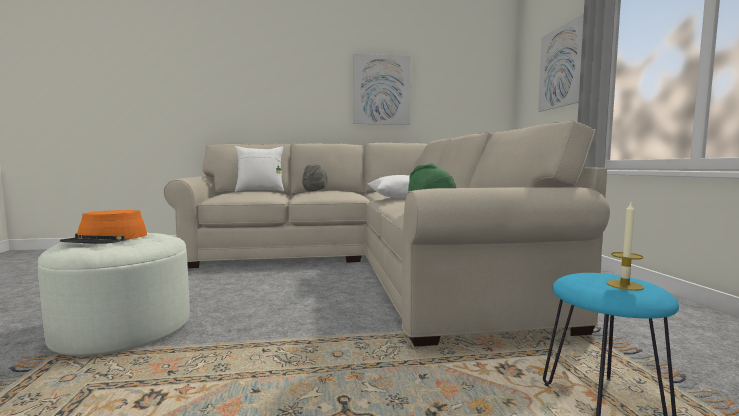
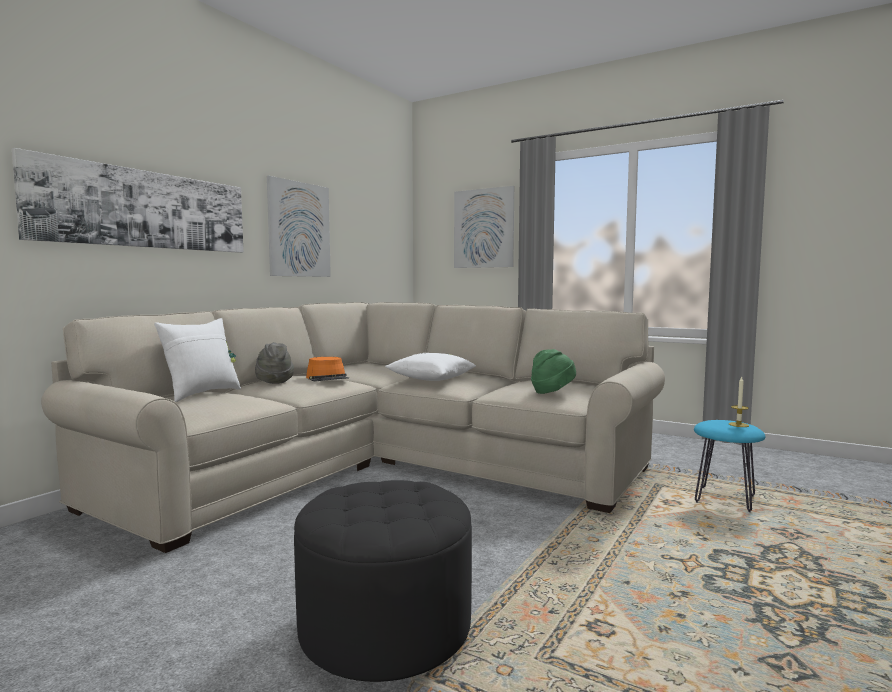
camera: 50 degrees left, 0 degrees up
(107, 239) = (372, 505): orange hat -> orange hat (328, 378)
(124, 329) = (385, 626): white ottoman -> black ottoman
(264, 85) = (145, 209): none -> picture

